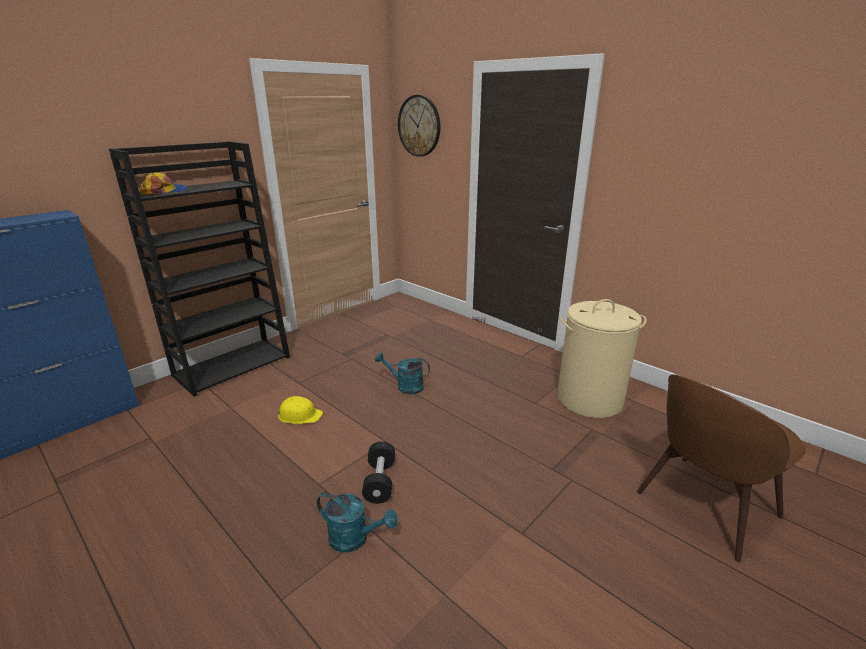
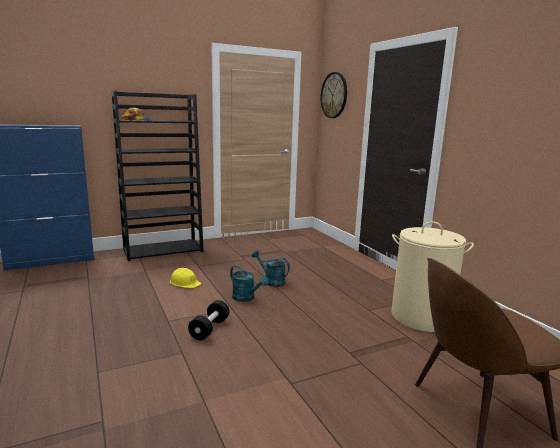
camera: 20 degrees right, 10 degrees down
(355, 539) = (168, 354): turquoise watering can -> turquoise watering can (246, 298)

